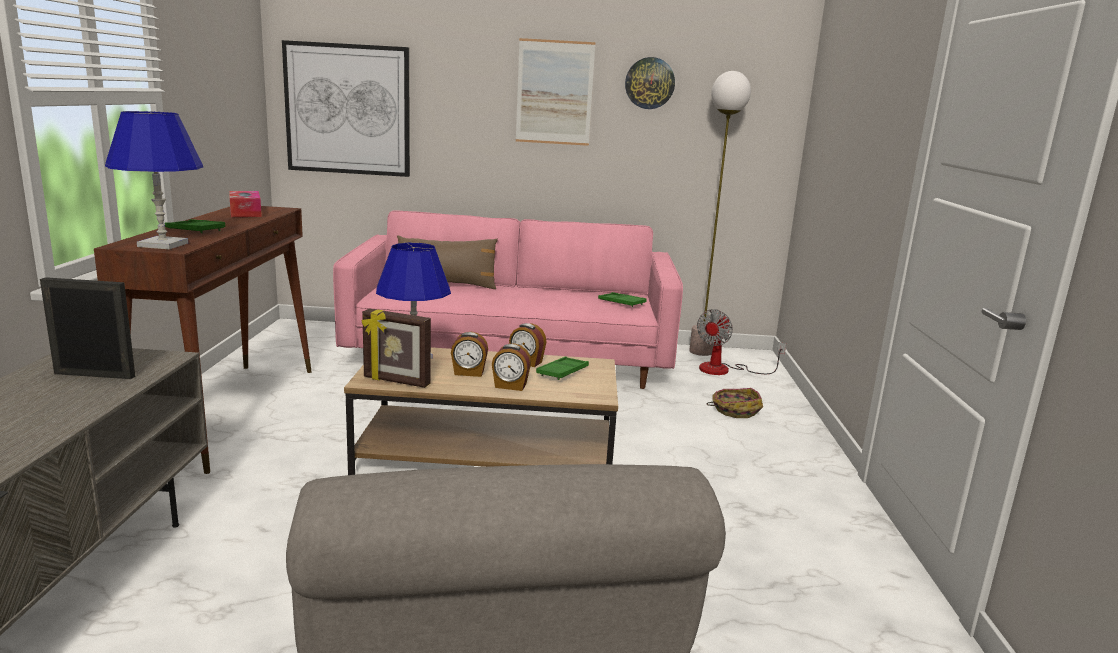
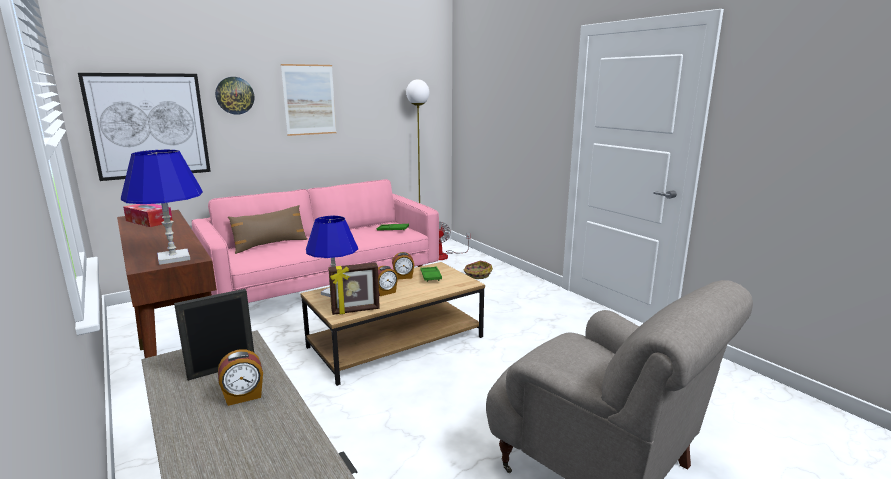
camera: 35 degrees left, 0 degrees up
(195, 230) = (160, 243): green tray -> none
(510, 386) = (420, 292): alarm clock -> alarm clock (243, 396)
(649, 83) = (367, 89): wall clock -> wall clock (234, 95)

